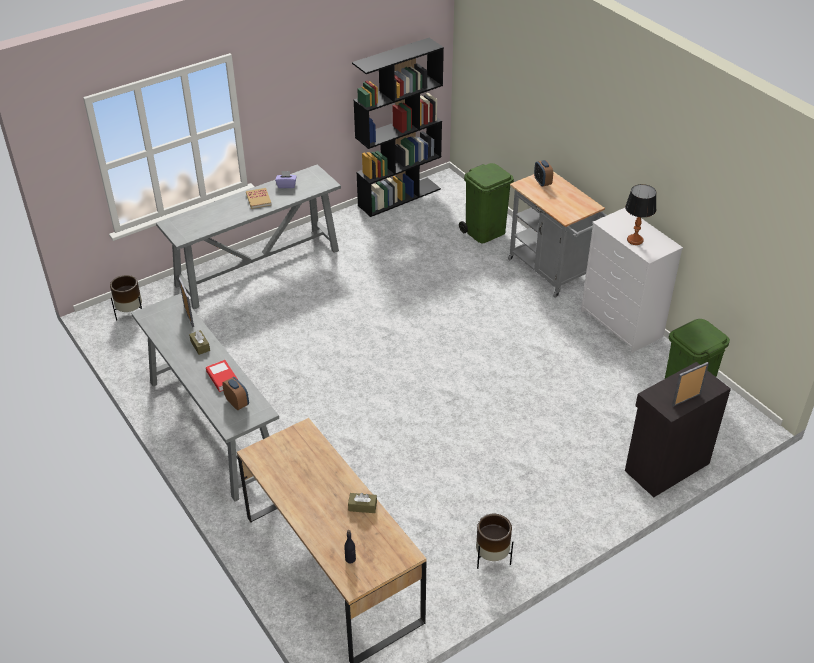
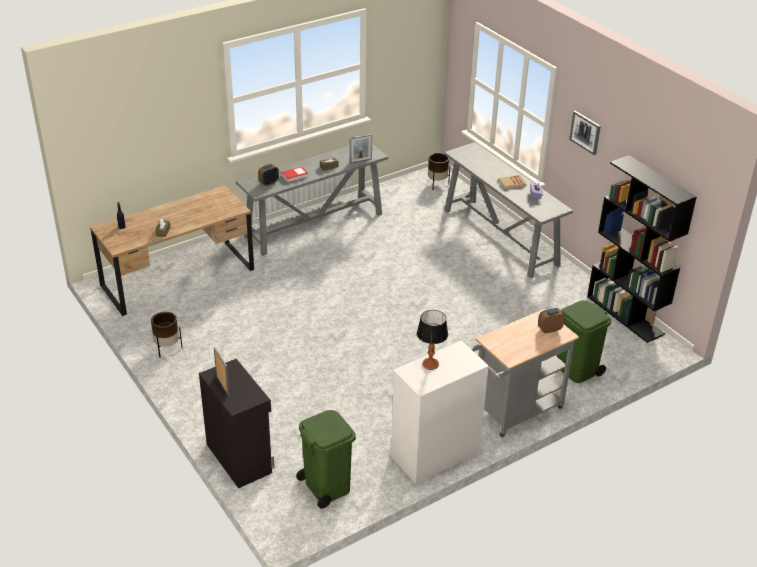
camera: 90 degrees right, 5 degrees down
(290, 86) = (585, 132): none -> picture

